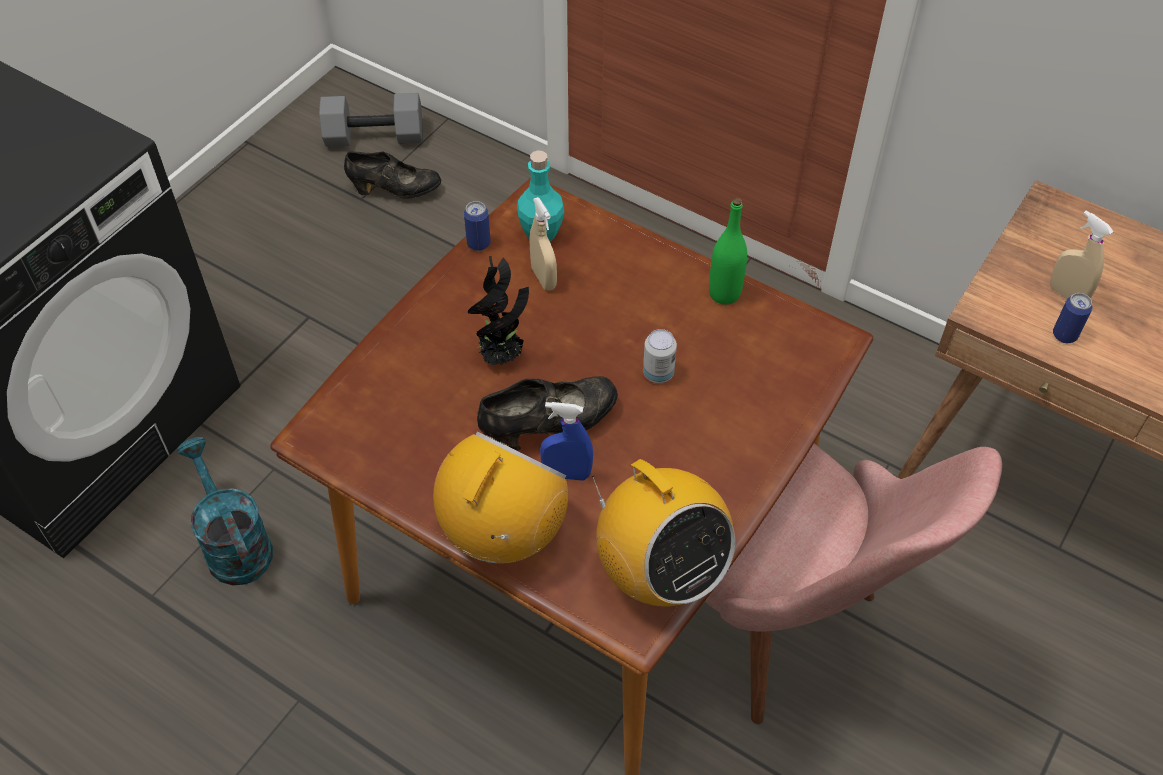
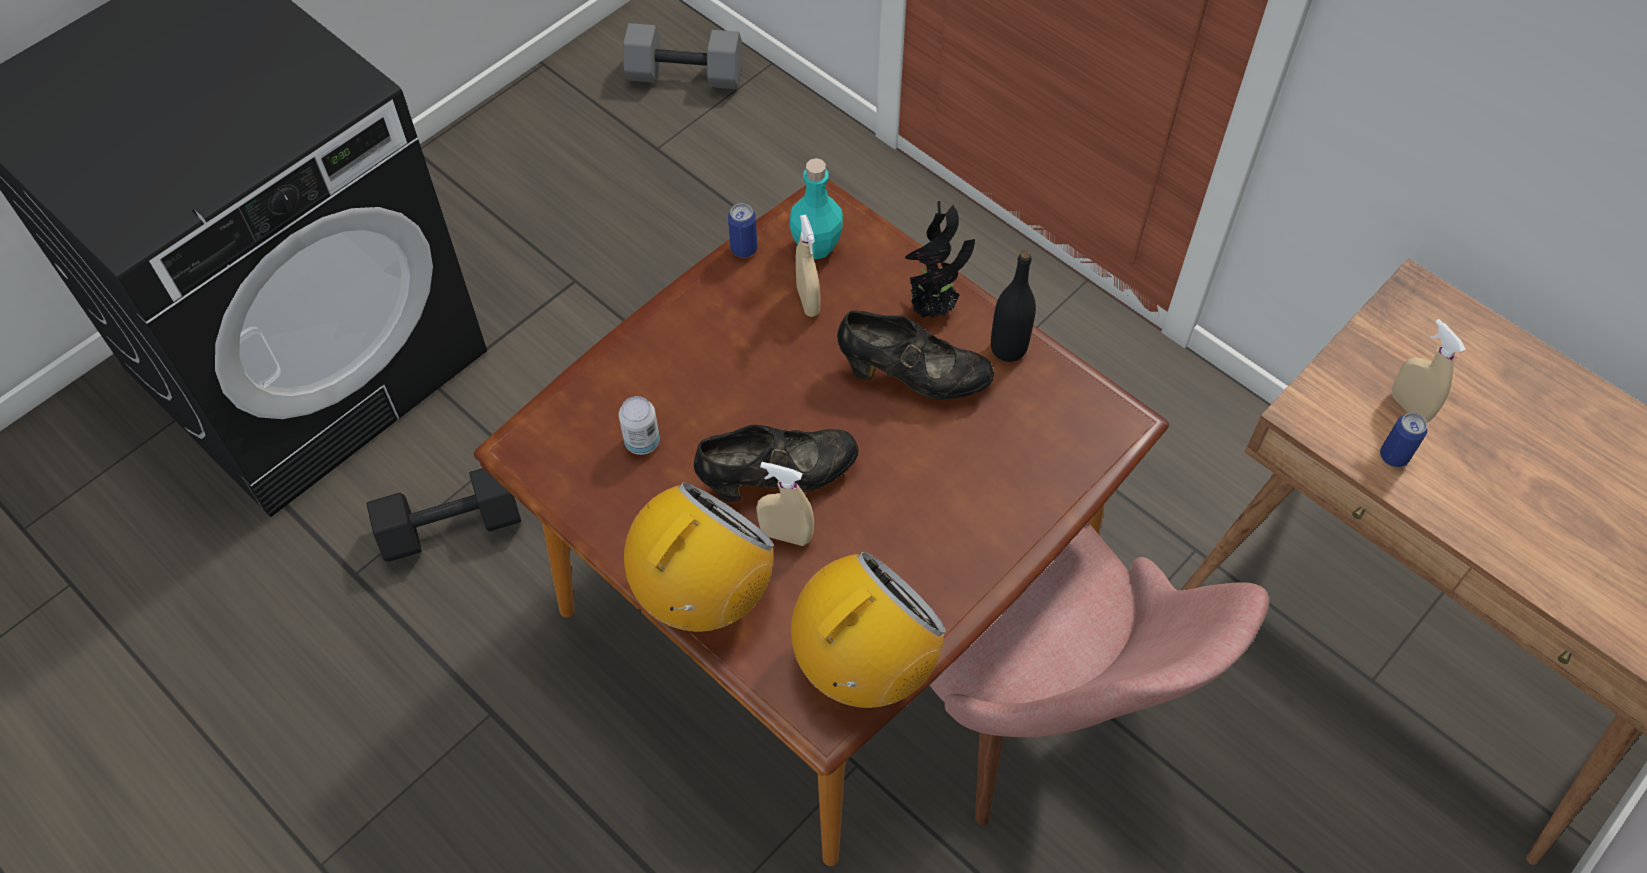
camera: 10 degrees right, 5 degrees up
(233, 543) = (450, 529): turquoise watering can -> black dumbbell
(395, 191) = (696, 144): black shoe -> black shoe (913, 377)
(502, 357) = (743, 387): potted plant -> potted plant (933, 308)
(566, 474) = (786, 535): blue spray bottle -> beige spray bottle
(658, 373) = (912, 432): can -> can (642, 442)
(660, 572) = (864, 665): radio -> radio turned 105 degrees counterclockwise
(724, 293) = (1008, 348): green bottle -> black bottle

